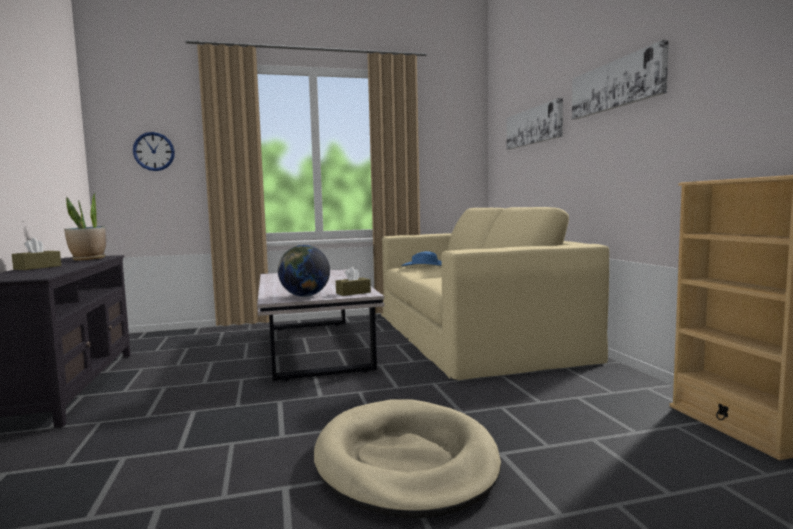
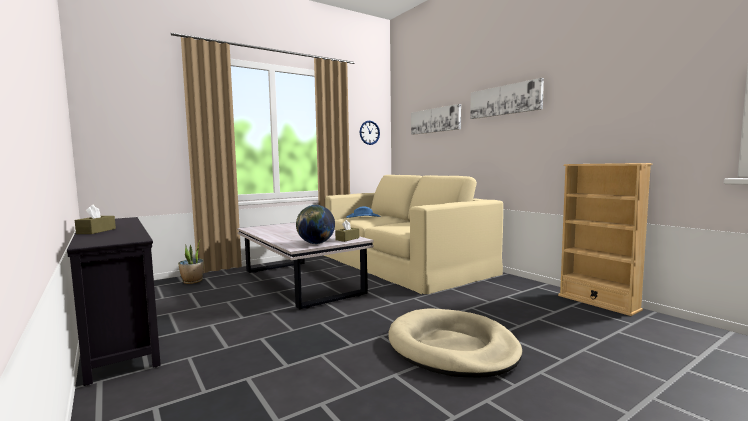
camera: 20 degrees left, 0 degrees up
(88, 259) = (117, 222): potted plant -> potted plant (192, 281)
(154, 151) = (138, 125): wall clock -> wall clock (369, 132)

